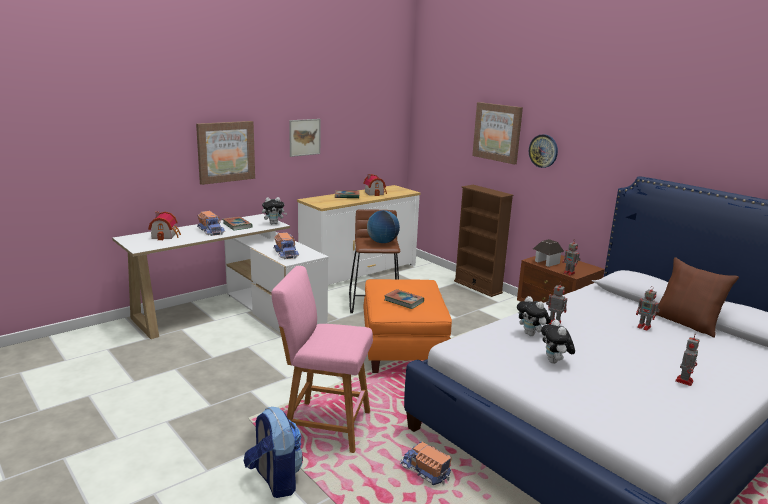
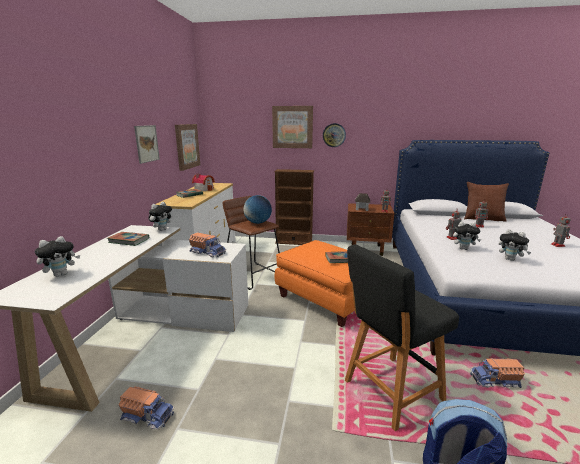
camera: 40 degrees left, 0 degrees up
(166, 235) = (61, 274): toy house -> plush toy
(211, 231) = (111, 253): toy truck -> toy truck (148, 415)
(225, 151) = (87, 162): picture -> picture (187, 146)
(323, 425) = (389, 392): pink stool -> black stool

